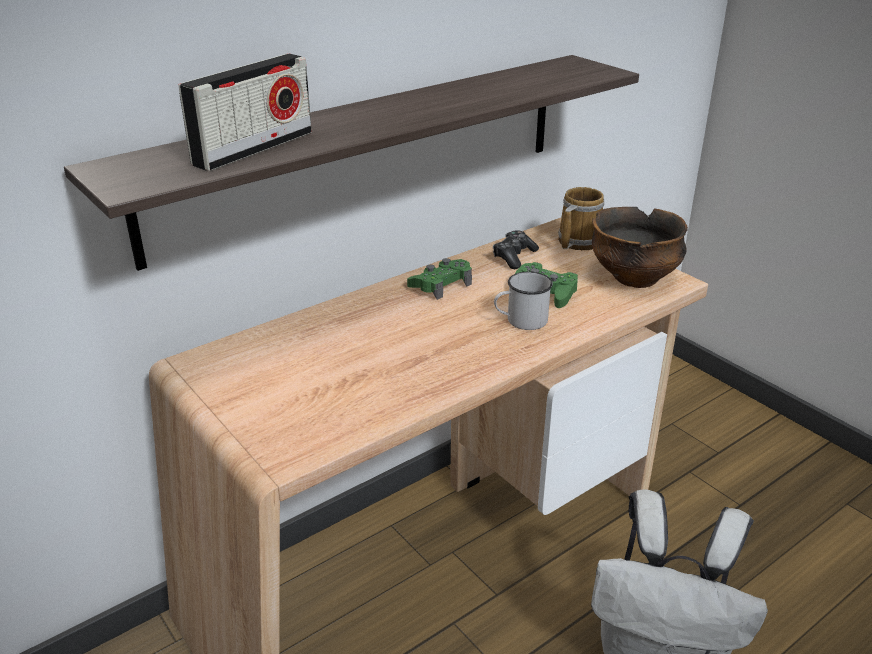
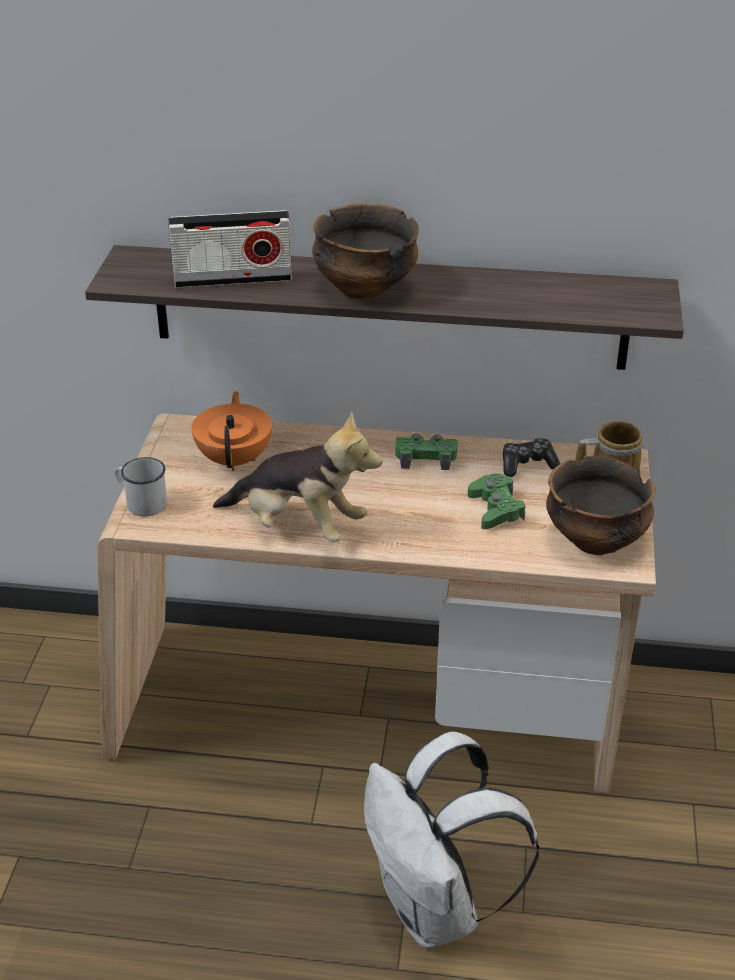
camera: 45 degrees right, 5 degrees up
(291, 360) = (235, 459): none -> orange teapot
(383, 118) = (364, 288): none -> bowl
(431, 379) = (298, 526): none -> plush toy
(520, 321) = (433, 521): white mug -> white mug (141, 502)

